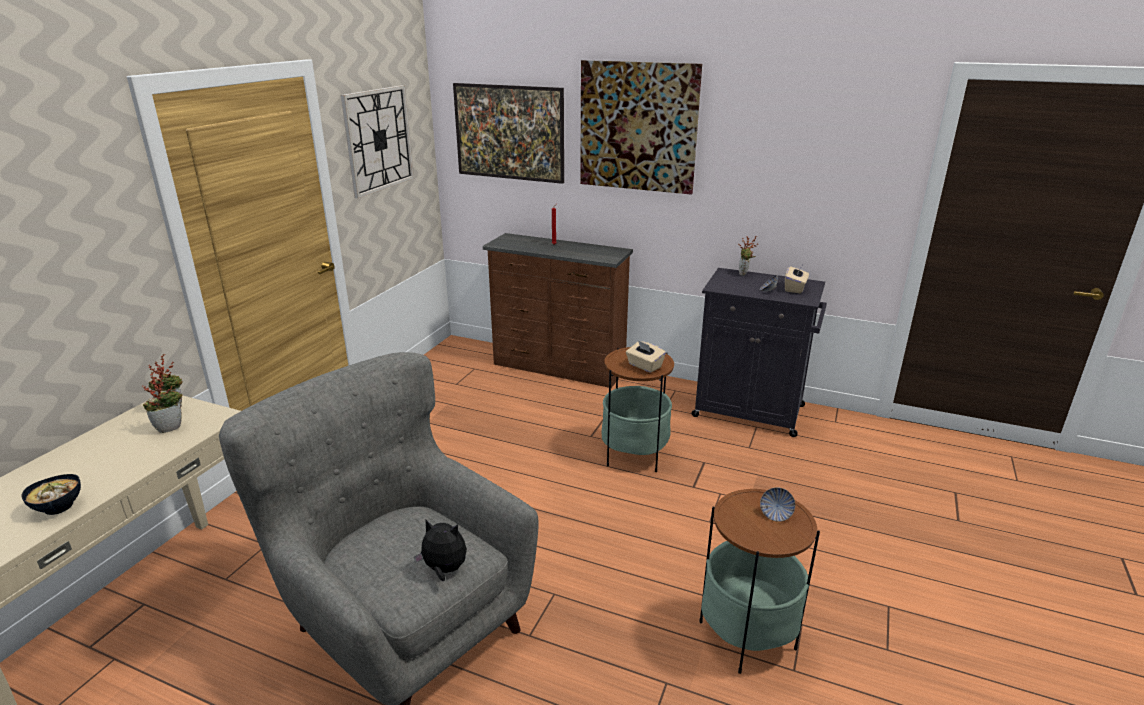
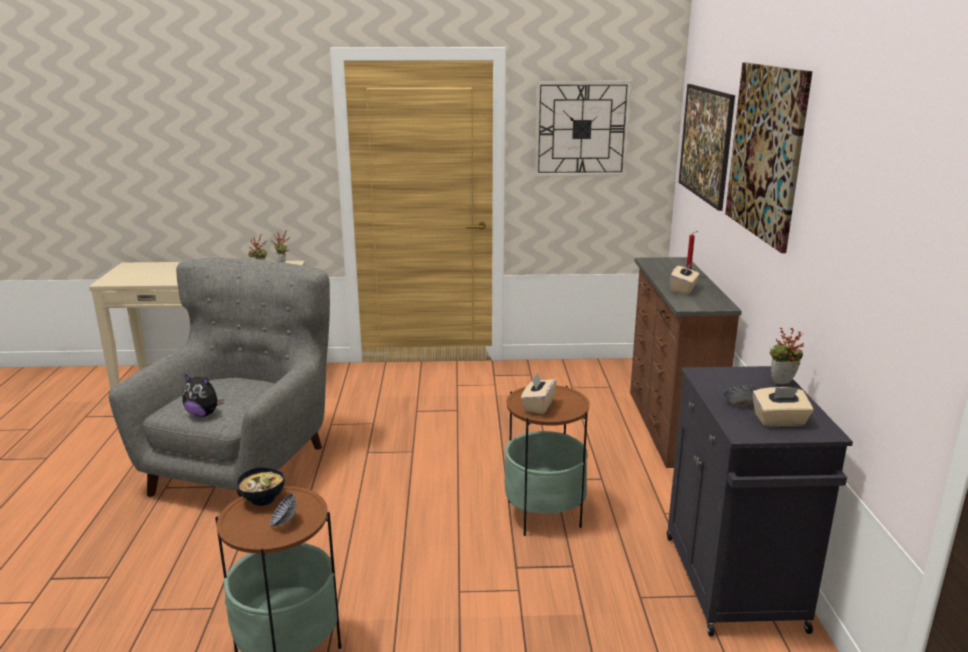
camera: 65 degrees right, 5 degrees down
(59, 507) = (169, 279): bowl -> bowl (262, 500)
(444, 570) = (203, 414): plush toy -> plush toy turned 120 degrees clockwise
(575, 251) = (683, 289): none -> beige tissue box

